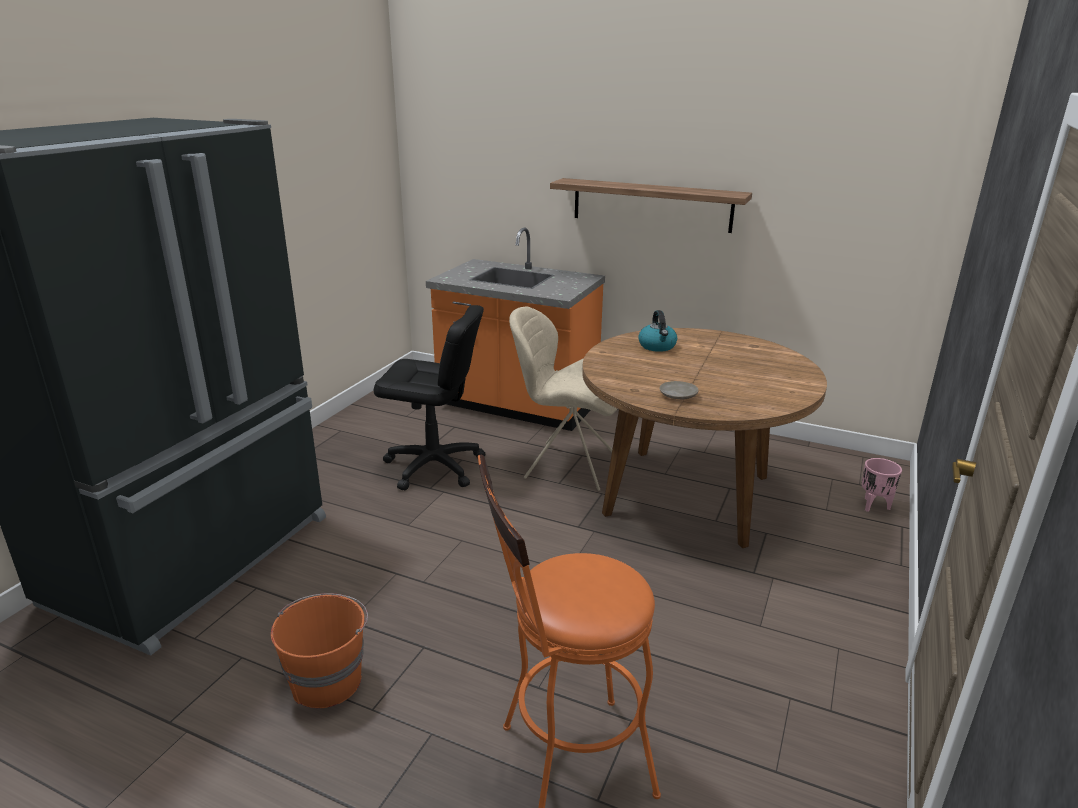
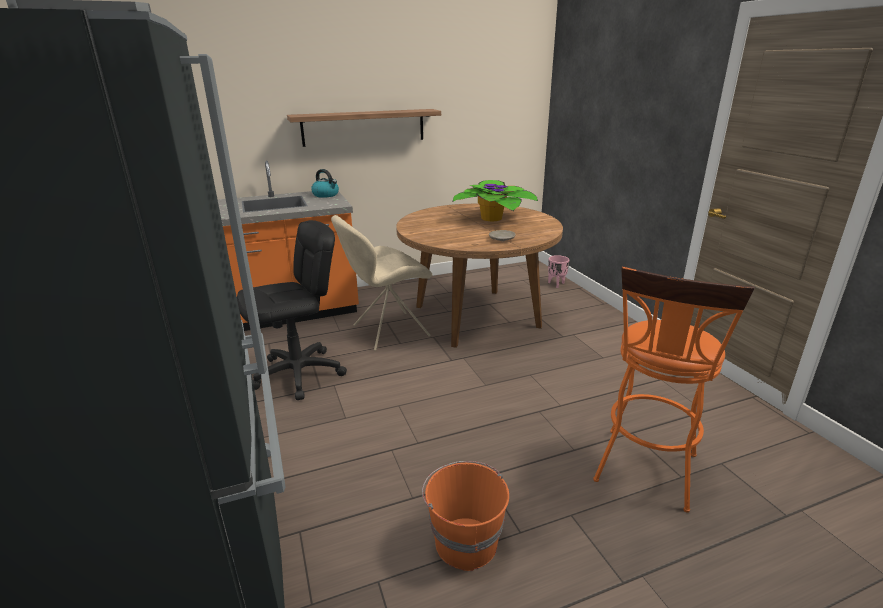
camera: 45 degrees left, 0 degrees up
(657, 346) = (433, 221): kettle -> kettle (326, 195)
(736, 367) = (493, 218): none -> potted plant

